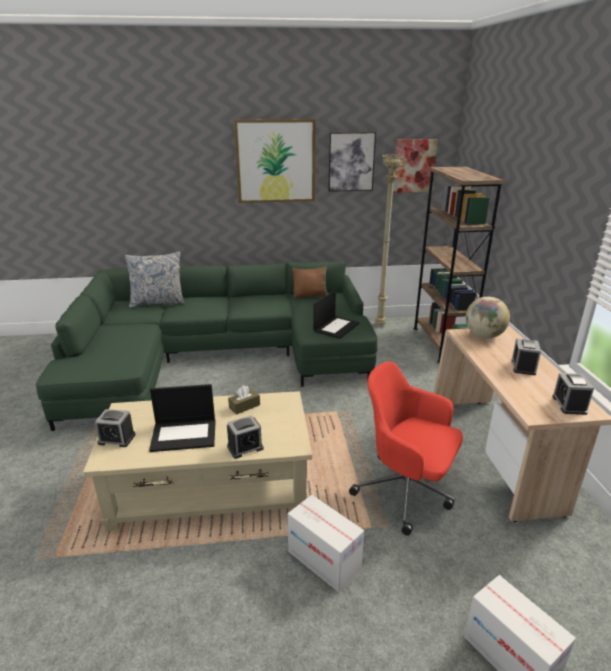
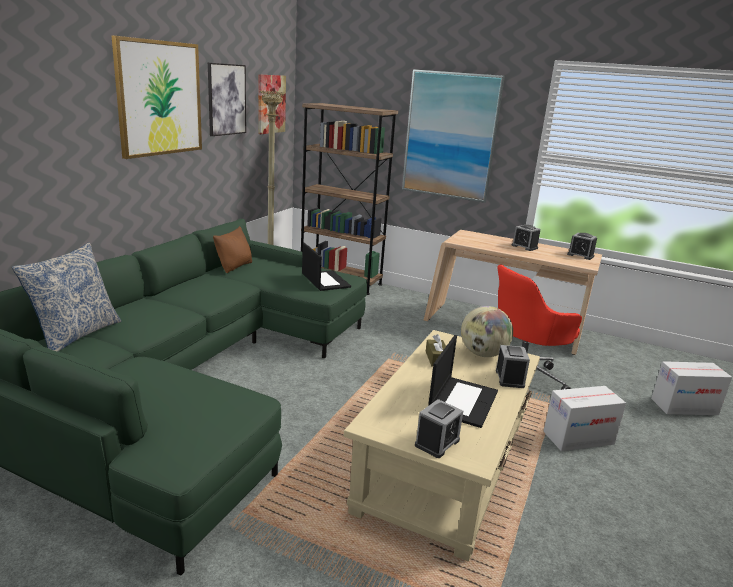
camera: 60 degrees left, 5 degrees down
(483, 336) = (468, 238): globe -> globe (483, 354)
(535, 216) = (450, 136): none -> picture

